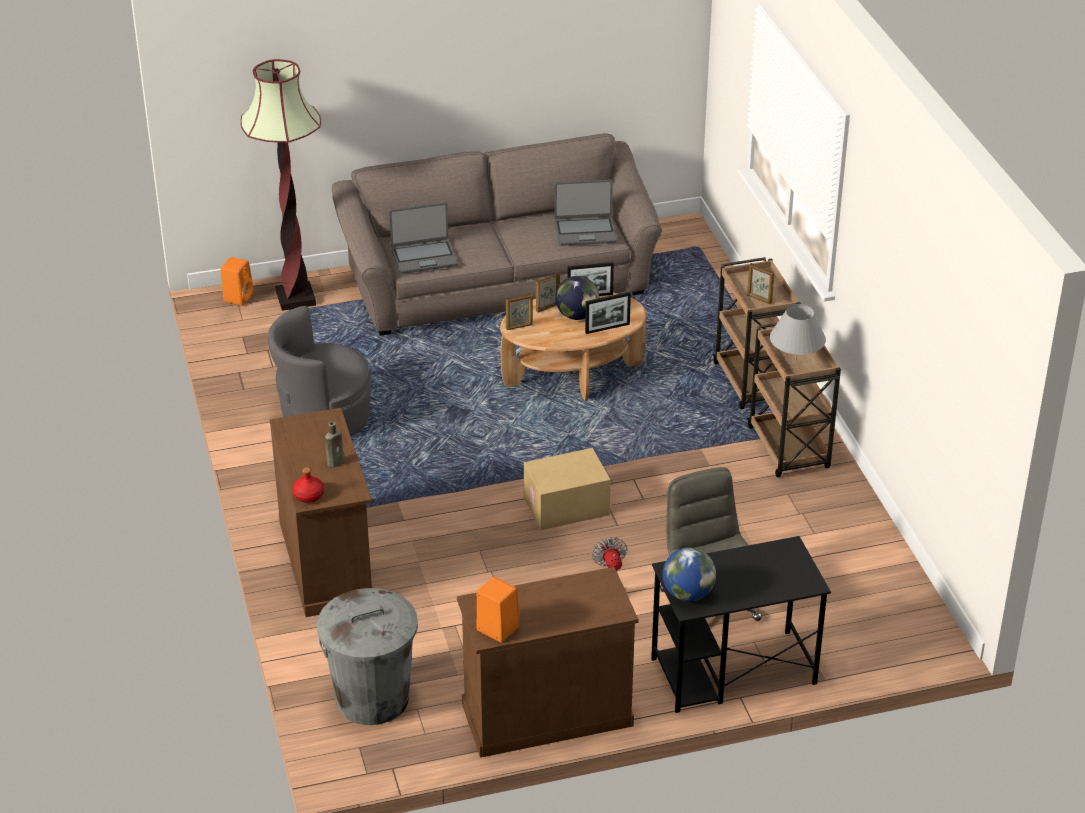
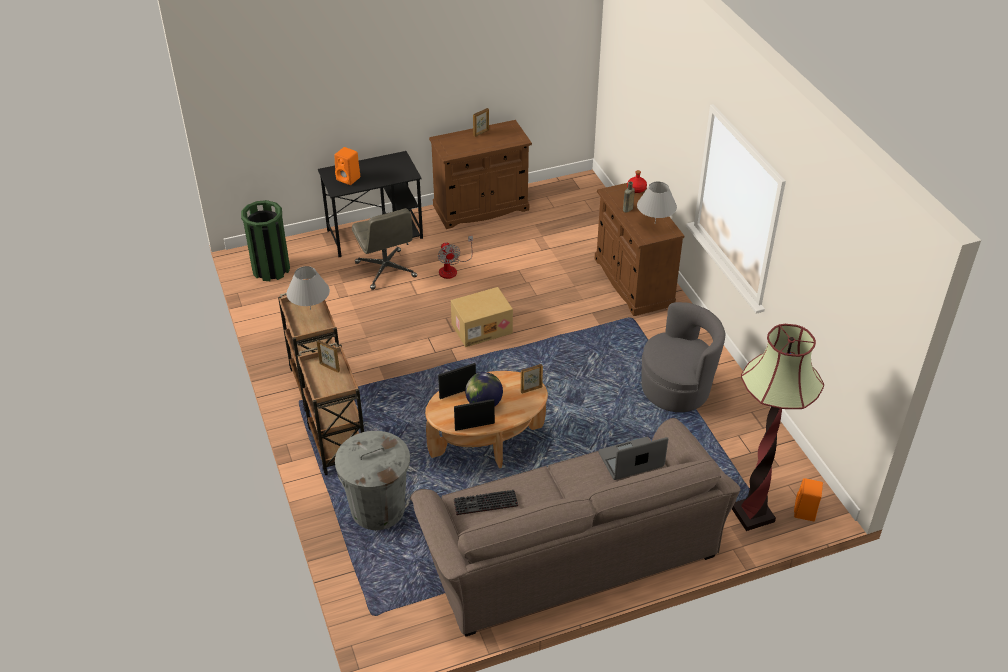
camera: 175 degrees right, 5 degrees up
(303, 438) = (655, 223): none -> grey table lamp
(373, 698) = (579, 210): grey trash can -> grey trash can (377, 509)
(496, 628) = (506, 129): orange speaker -> orange speaker (349, 179)
(547, 307) = (510, 411): picture frame -> picture frame (481, 133)
(585, 232) = (485, 504): laptop -> keyboard
(688, 594) = (400, 163): globe -> none
(895, 617) = (271, 269): none -> green trash can

